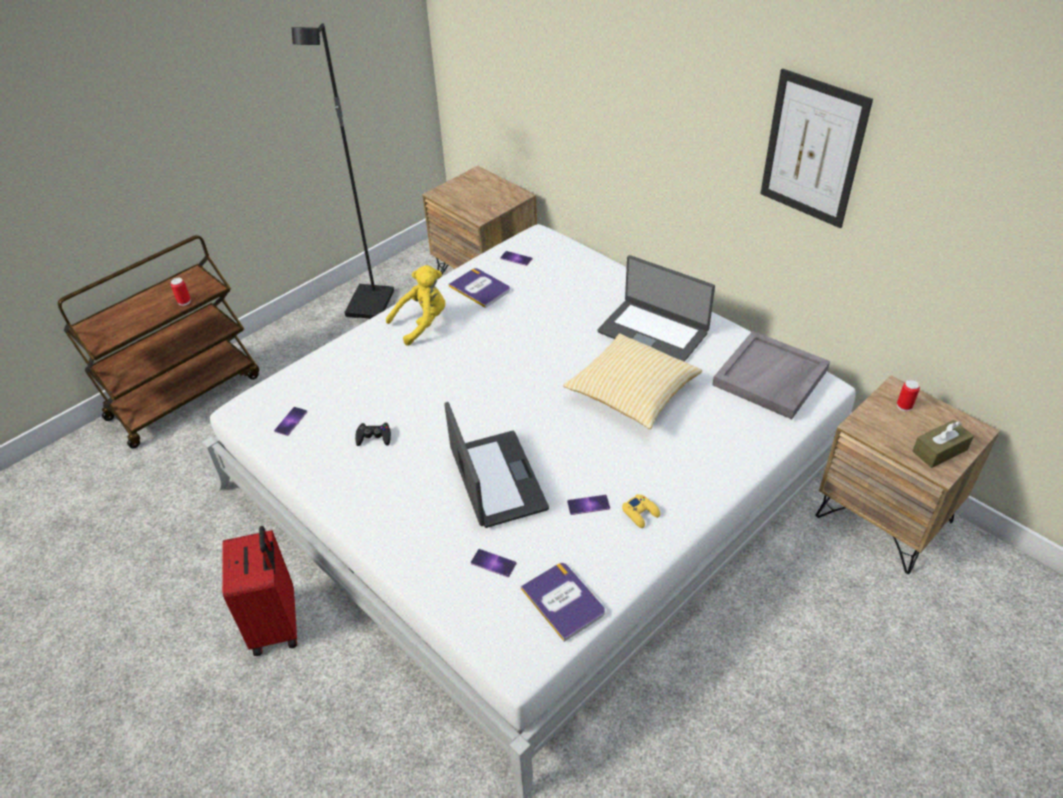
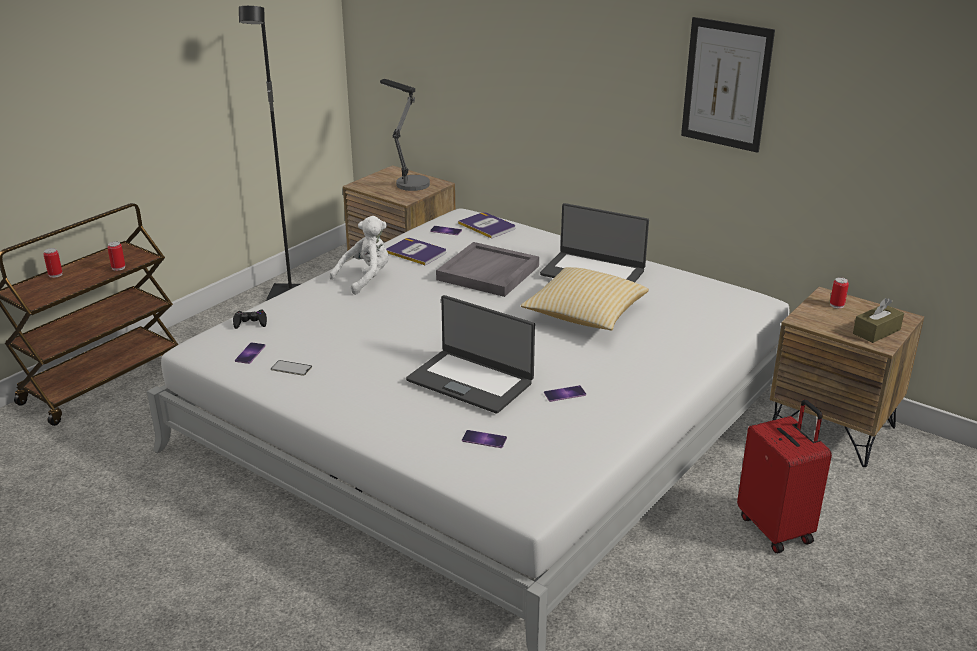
camera: 10 degrees left, 15 degrees down
(125, 307) = (55, 274): none -> can
(277, 624) = (244, 555): red suitcase -> red suitcase (776, 528)
(326, 445) = (291, 368): none -> phone
(374, 437) = (339, 359): black game controller -> black game controller (250, 322)
(422, 323) = (365, 279): yellow plush toy -> white plush toy
(488, 190) = (407, 181): none -> table lamp
(496, 479) = (470, 381): laptop -> laptop turned 150 degrees clockwise
(563, 601) = (560, 460): book -> book (487, 226)
(641, 513) = (616, 396): yellow game controller -> none
(770, 378) = (711, 297): grey tray -> grey tray (488, 273)

